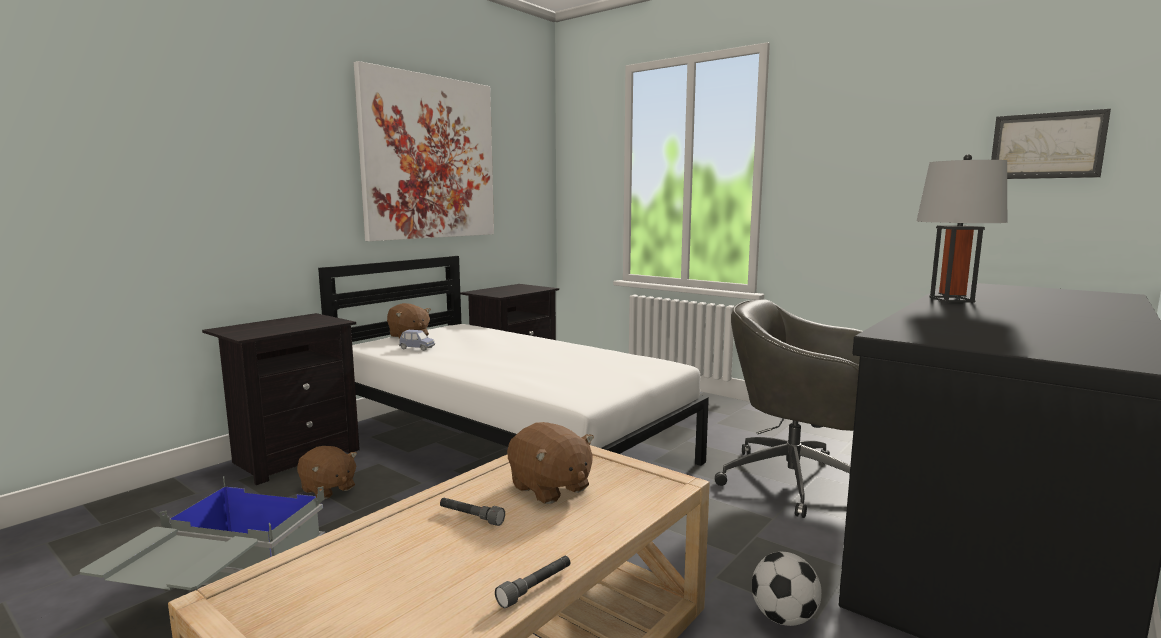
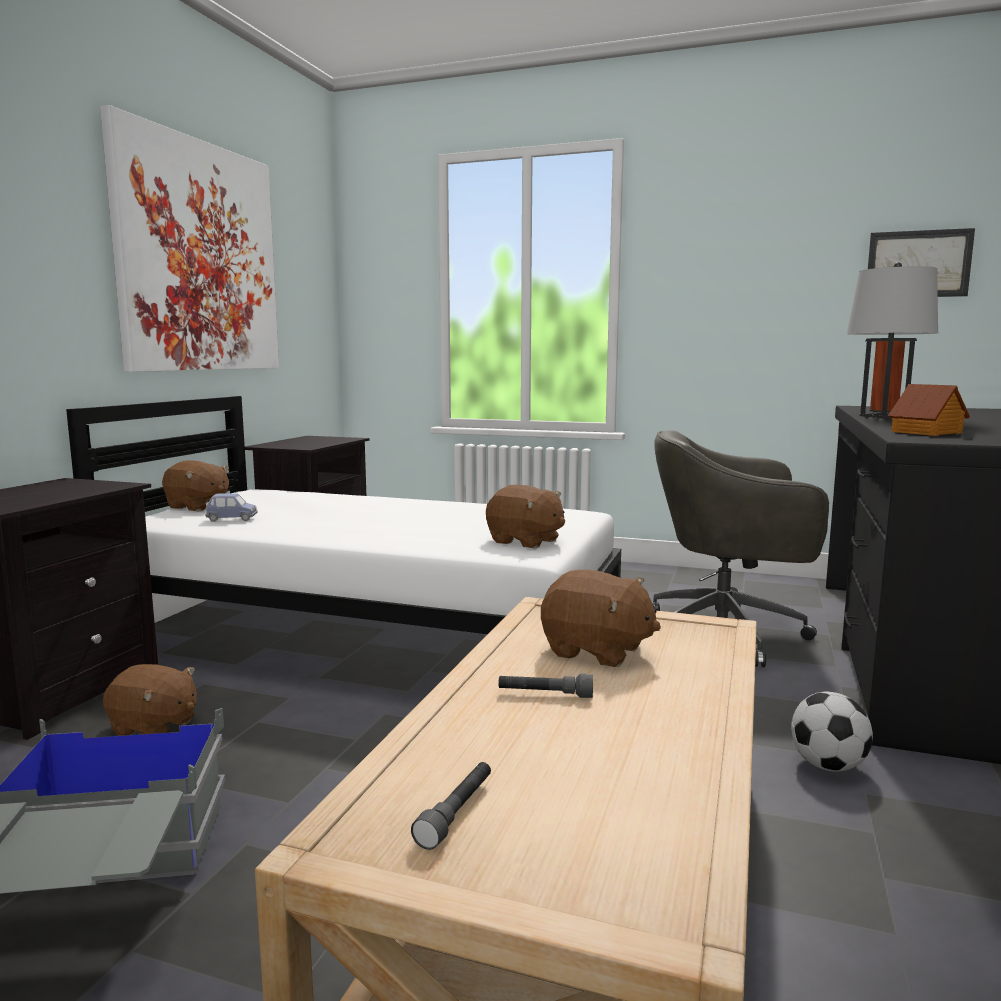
camera: 20 degrees left, 0 degrees up
(536, 588) = (723, 750): grey flashlight -> grey flashlight (456, 813)
(592, 387) = (525, 541): none -> brown plush toy
(932, 325) = (927, 432): none -> toy house

